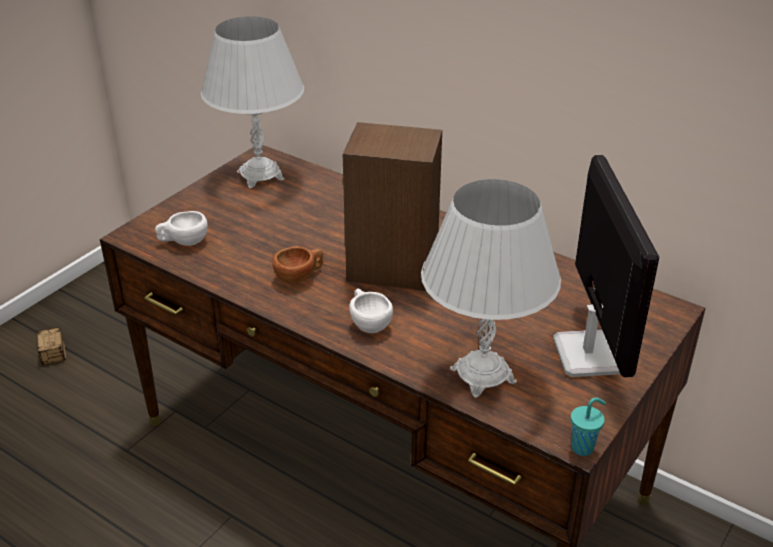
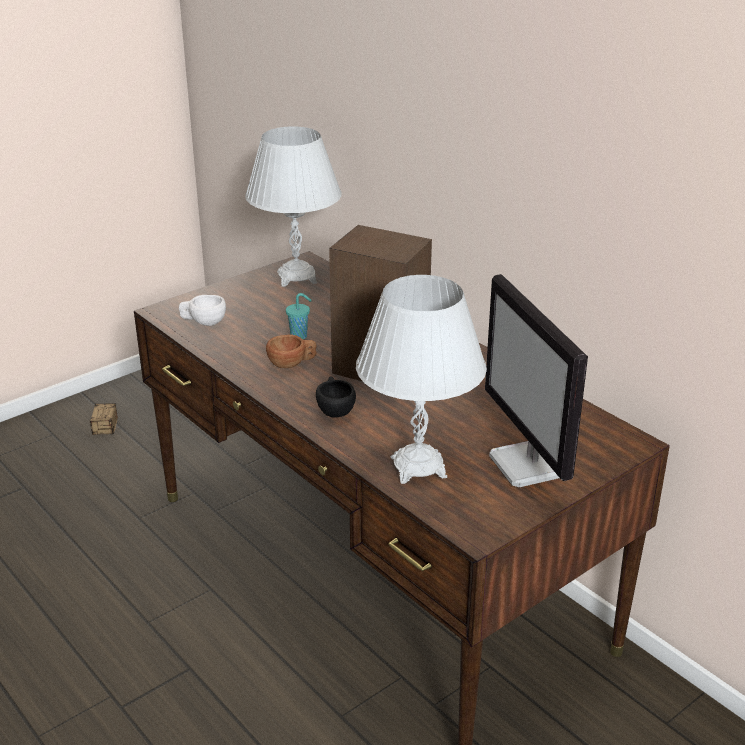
camera: 15 degrees right, 5 degrees down
(368, 323) = (335, 409): white cup -> black cup
(583, 447) = (482, 540): turquoise cup -> turquoise cup (300, 336)
(589, 353) = (530, 465): monitor -> monitor turned 150 degrees clockwise

